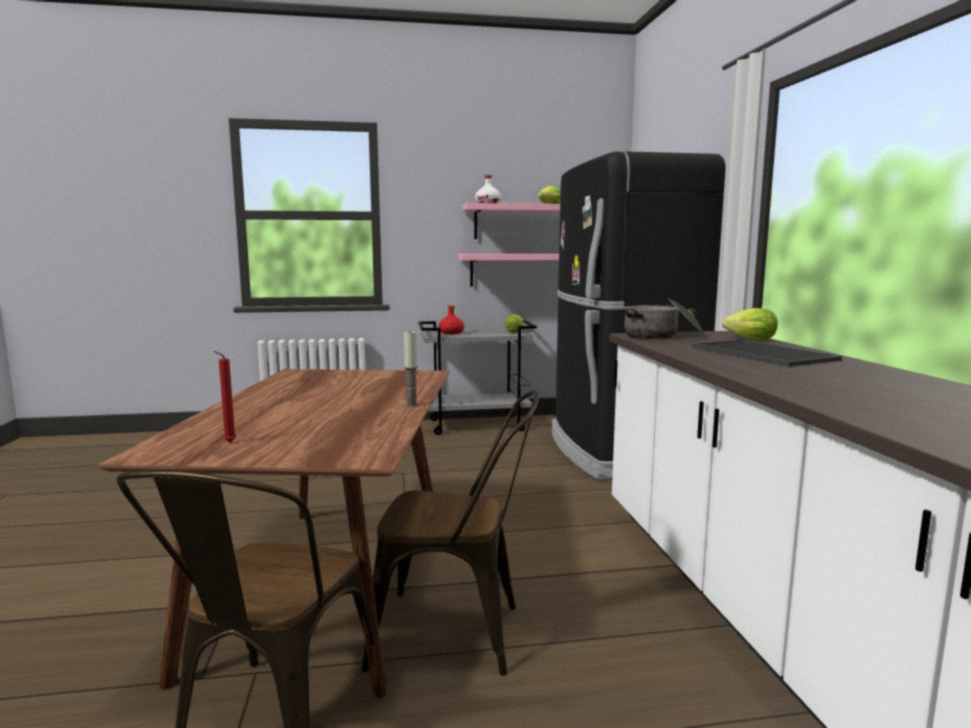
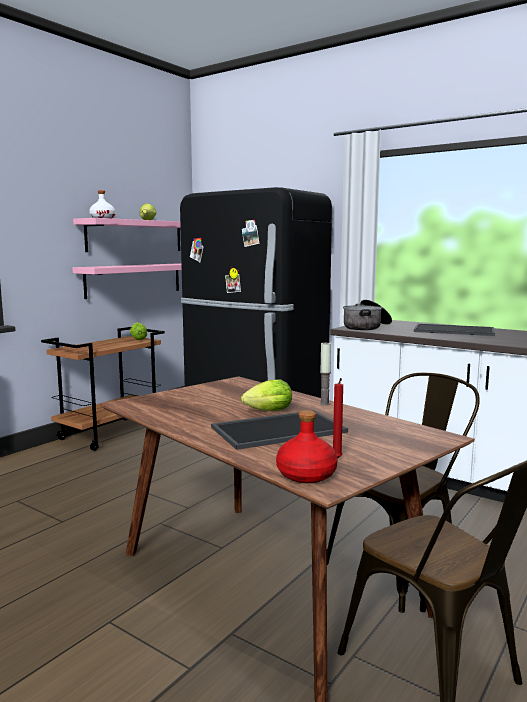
camera: 45 degrees left, 0 degrees up
(294, 412) = (279, 429): none -> tray
(451, 333) = (85, 347): red bottle -> red bottle (305, 475)
(477, 425) = (111, 433): grey cart -> brown cart
(748, 339) = (408, 323): lettuce -> lettuce (266, 412)

